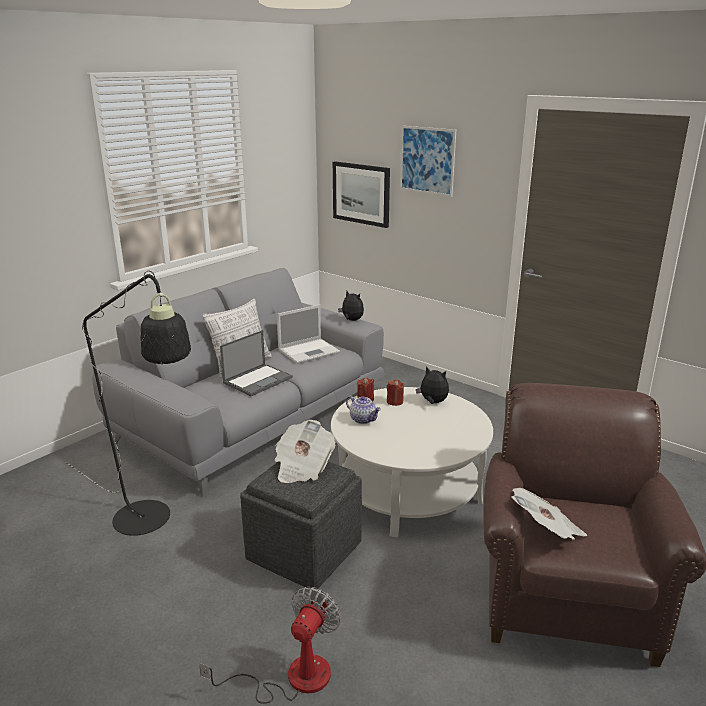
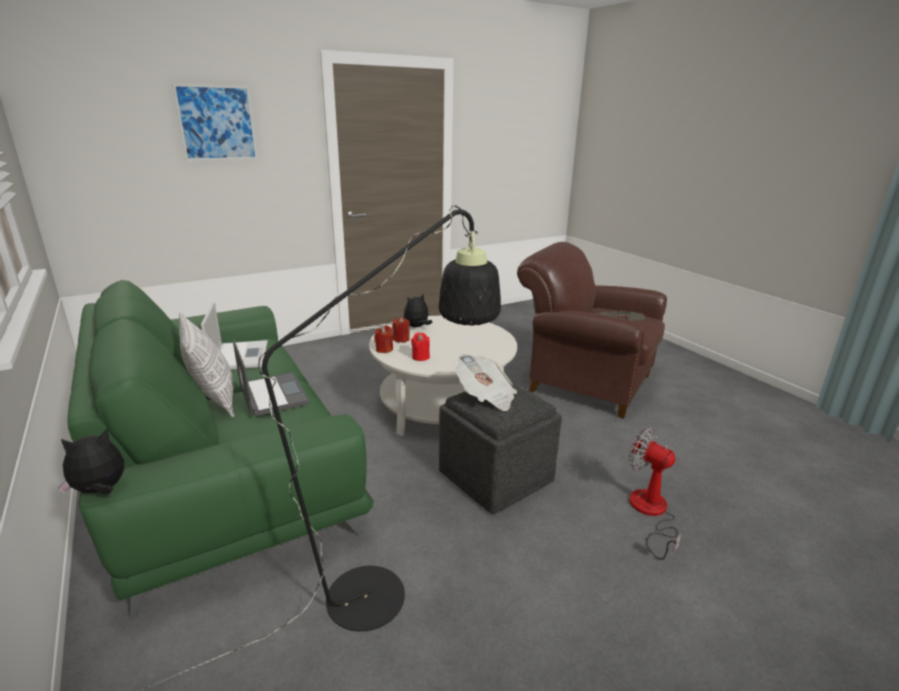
camera: 70 degrees left, 0 degrees up
(254, 418) = (225, 466): grey sofa -> green sofa
(351, 320) = (232, 312): plush toy -> plush toy (100, 490)
(361, 193) = (121, 176): picture -> none
(363, 419) = (420, 357): teapot -> red candle

